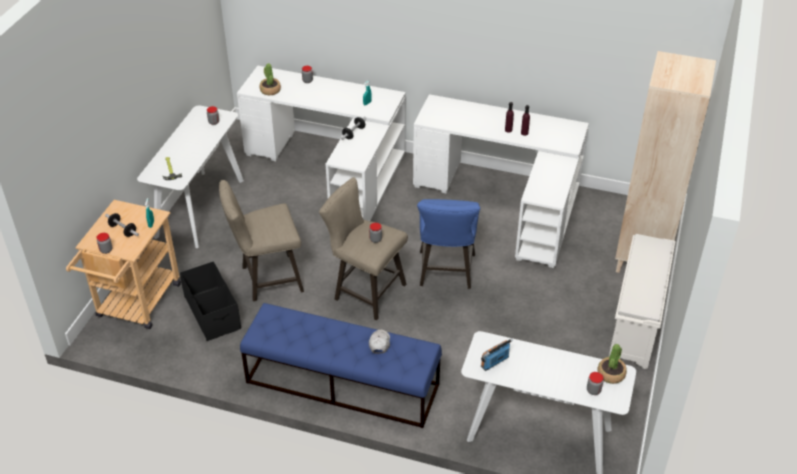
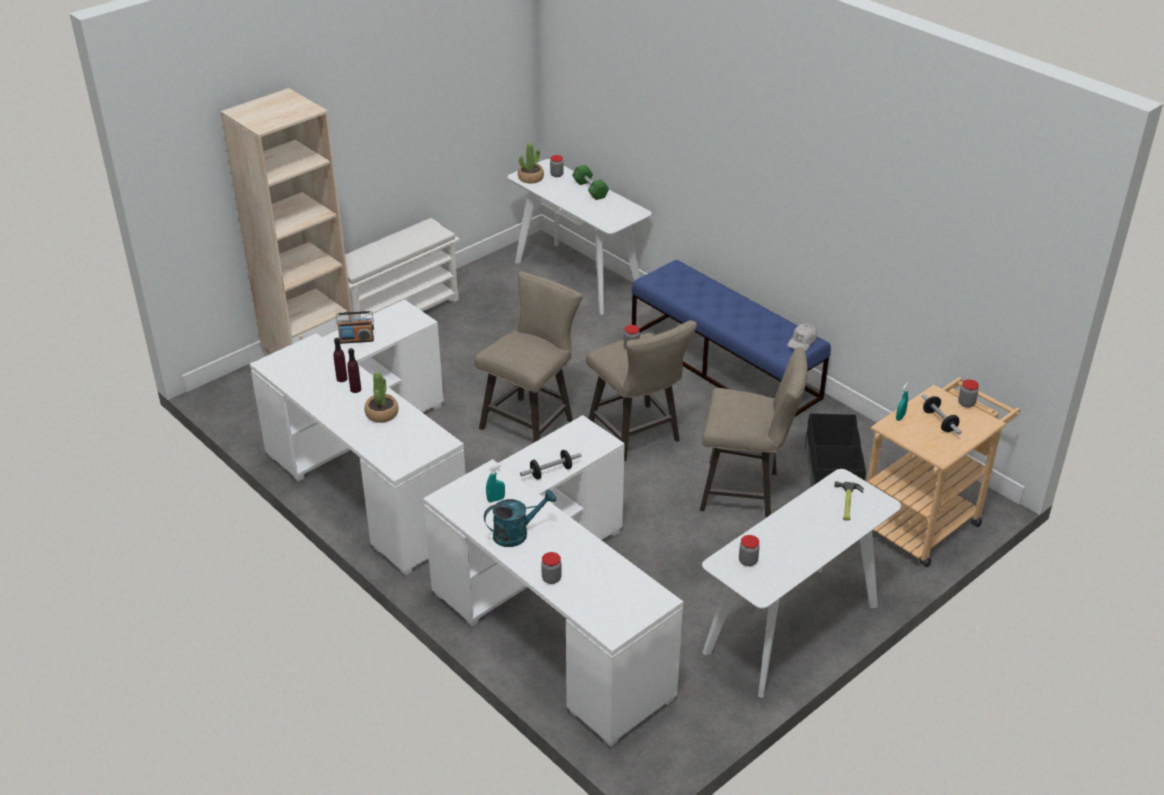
camera: 150 degrees left, 5 degrees down
(270, 90) = (625, 583): potted plant -> potted plant (382, 414)
(341, 92) = (517, 533): none -> turquoise watering can
(379, 343) = (691, 296): white cap -> white cap (802, 342)
(446, 273) = (531, 421): blue stool -> beige stool
(495, 362) = (616, 211): radio -> radio (356, 339)
(543, 382) = (590, 189): none -> green dumbbell

